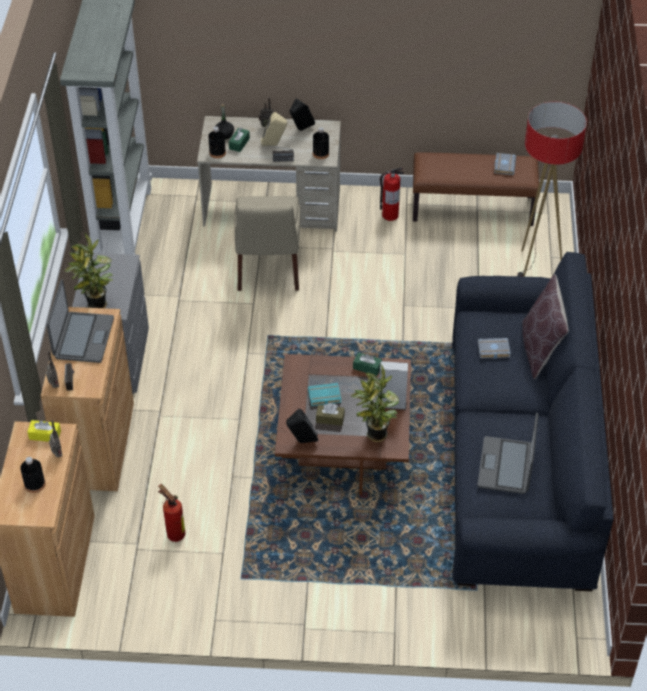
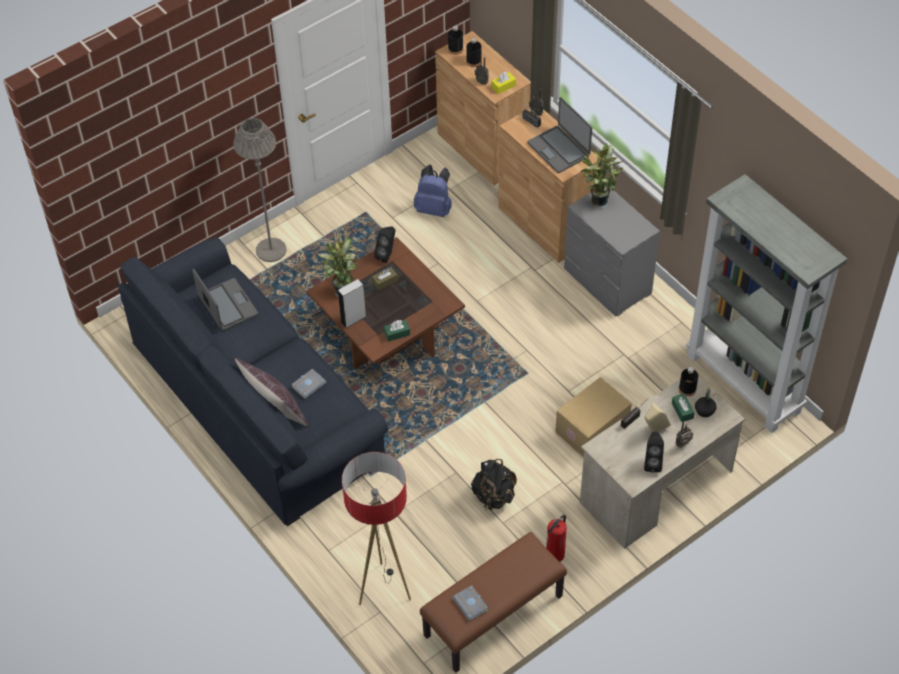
camera: 140 degrees right, 5 degrees up
(174, 533) = (434, 208): fire extinguisher -> blue backpack
(268, 269) = (591, 428): beige chair -> cardboard box
(320, 153) = (608, 449): black bottle -> black bottle (455, 49)
(324, 397) = (404, 293): turquoise book -> none
(373, 604) = (271, 250): none -> grey floor lamp
(393, 273) = (494, 496): none -> black backpack

